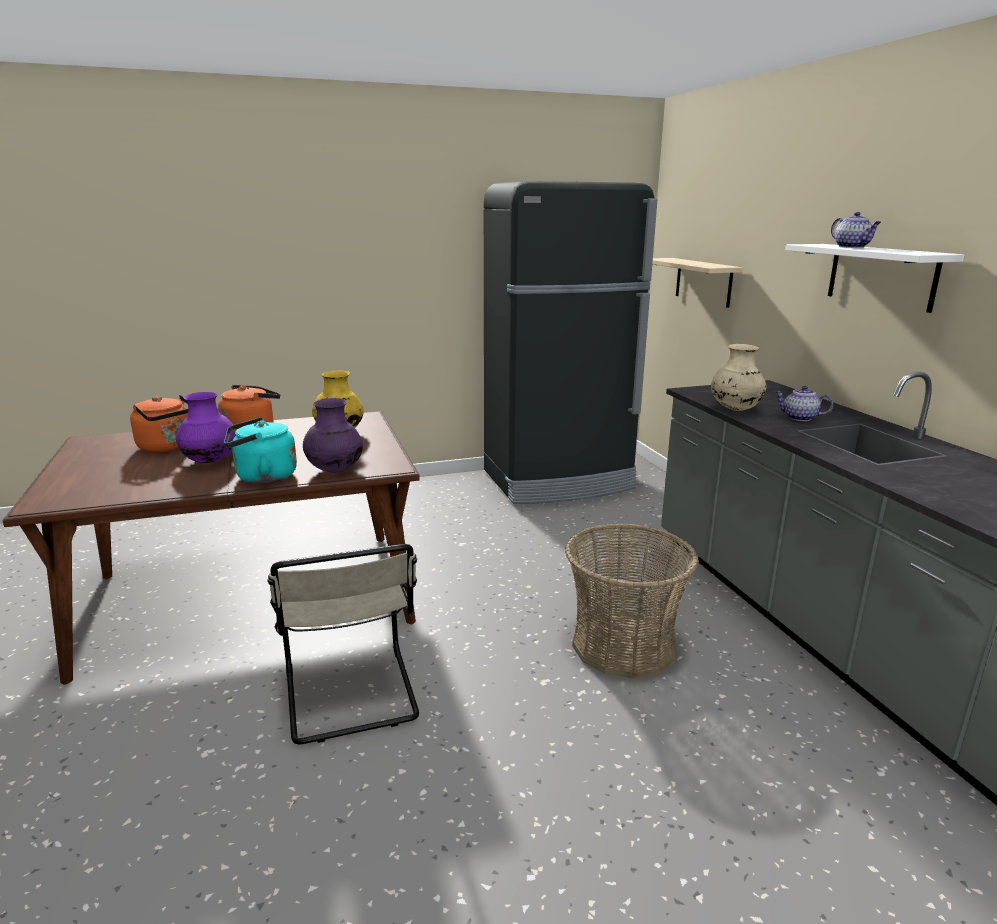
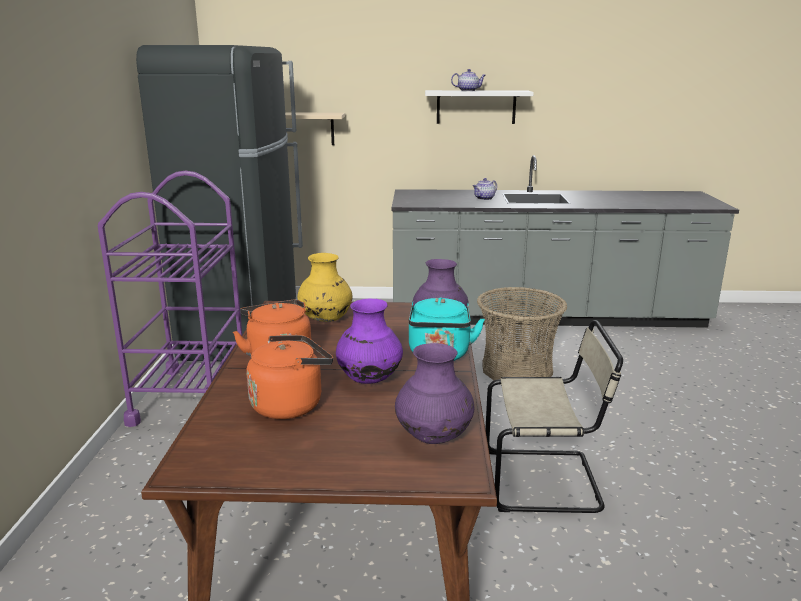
camera: 70 degrees left, 0 degrees up
(100, 491) = (434, 438): none -> purple vase
(429, 491) = (191, 396): none -> purple cart
(735, 409) = (457, 204): beige vase -> none

